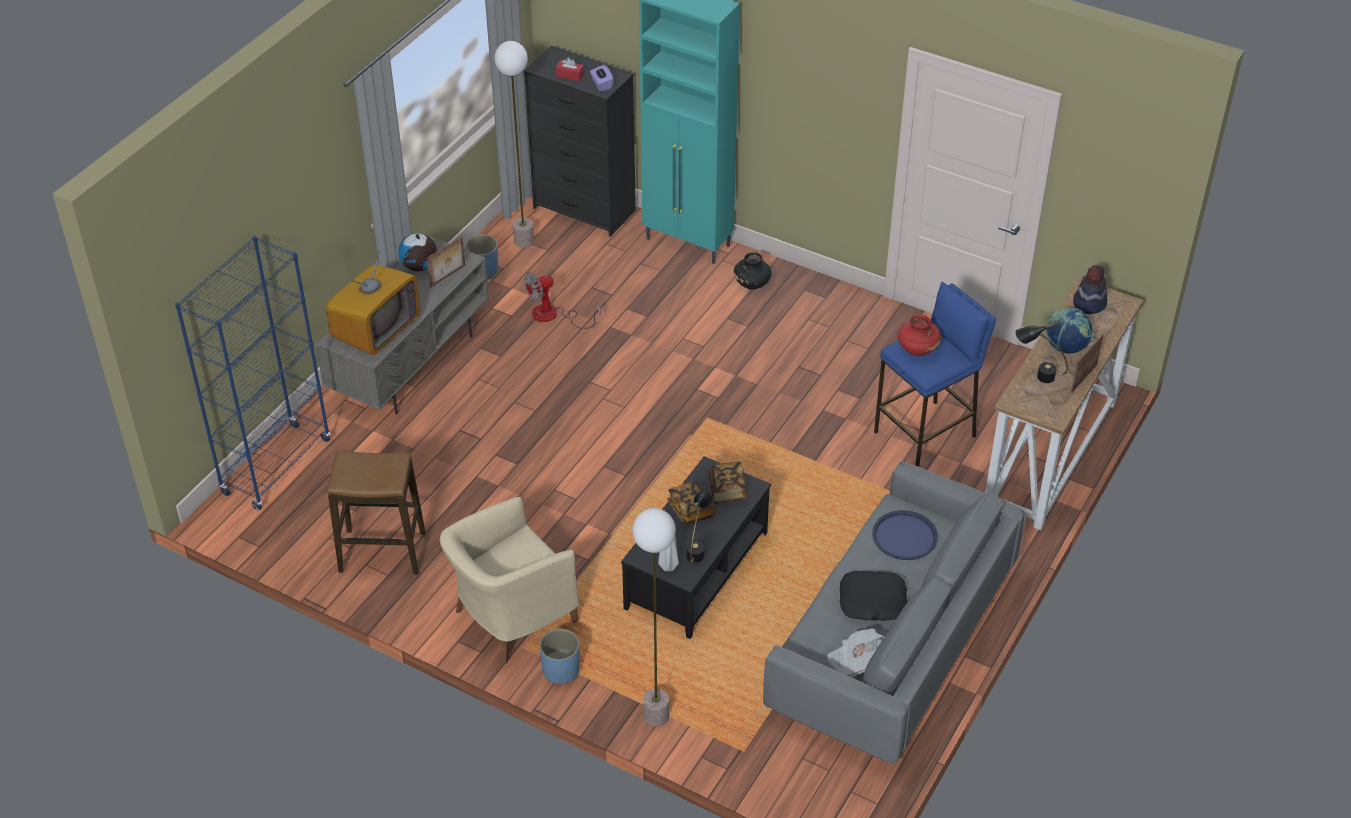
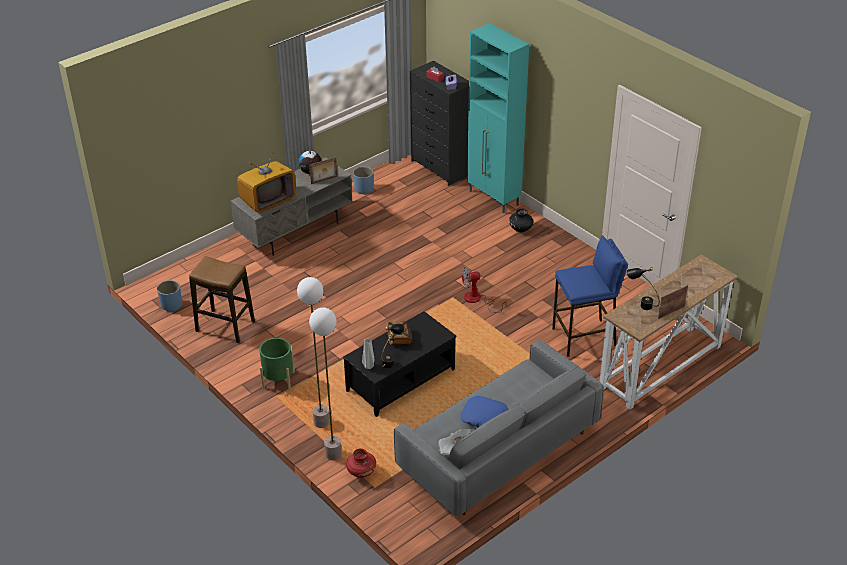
camera: 20 degrees right, 5 degrees down
(276, 467) = (192, 268): blue bookcase -> none
(511, 618) = (278, 379): beige armchair -> green planter
(524, 241) = (396, 178): floor lamp -> floor lamp (322, 422)
(553, 316) = (391, 222): fan -> fan (477, 300)
(560, 670) = (291, 415): blue planter -> blue planter (171, 305)
(727, 490) = (427, 332): book -> none
(872, 601) = (484, 417): black pillow -> blue pillow
(904, 536) = (524, 385): blue tray -> none
(917, 349) = (577, 275): red vase -> red vase (361, 472)
(1066, 348) = (669, 293): globe -> none
(1089, 303) = (699, 270): hat -> none

